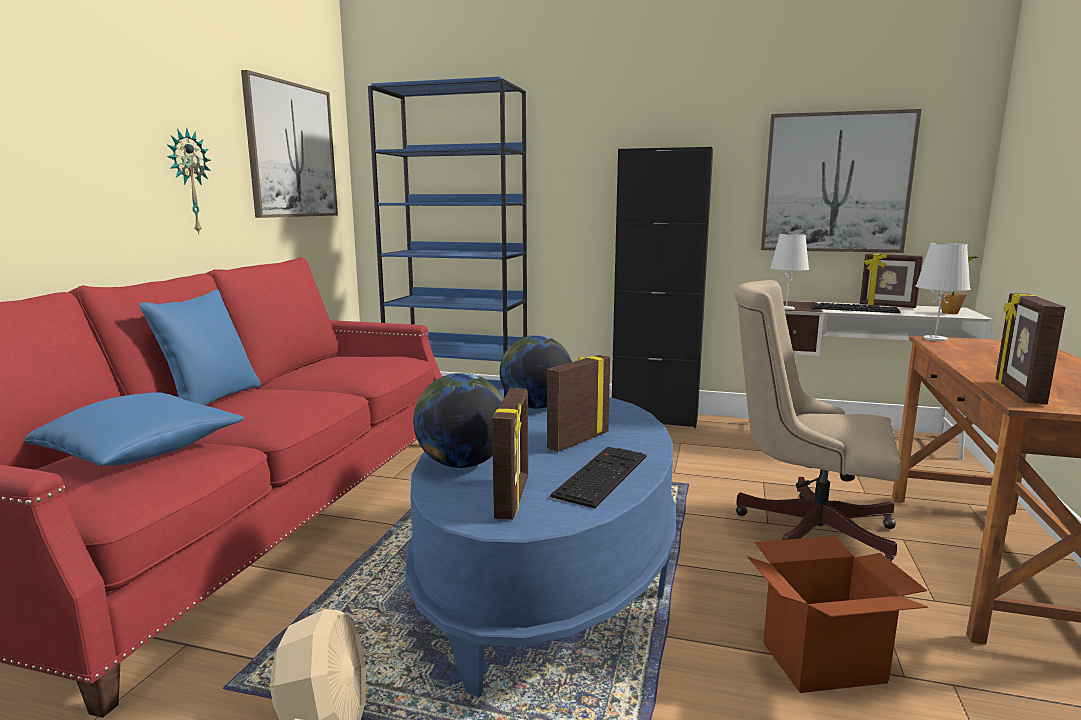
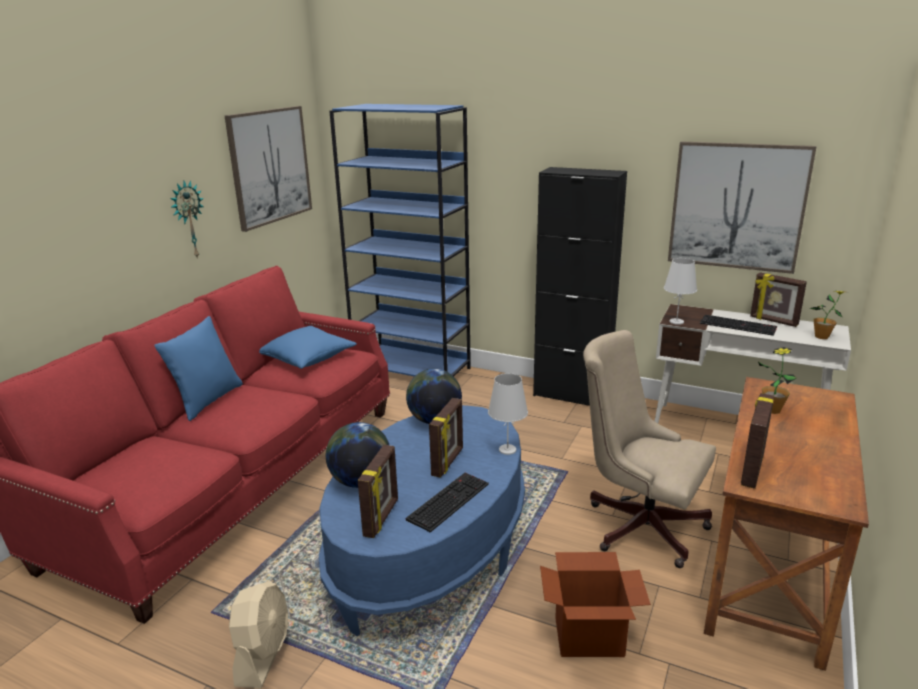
camera: 10 degrees right, 10 degrees up
(140, 451) = (159, 456): blue pillow -> blue pillow (308, 358)
(577, 440) = (448, 462): picture frame -> picture frame turned 150 degrees clockwise
(935, 339) = (762, 384): white table lamp -> white table lamp (507, 450)
(972, 353) = (772, 410): none -> potted plant

